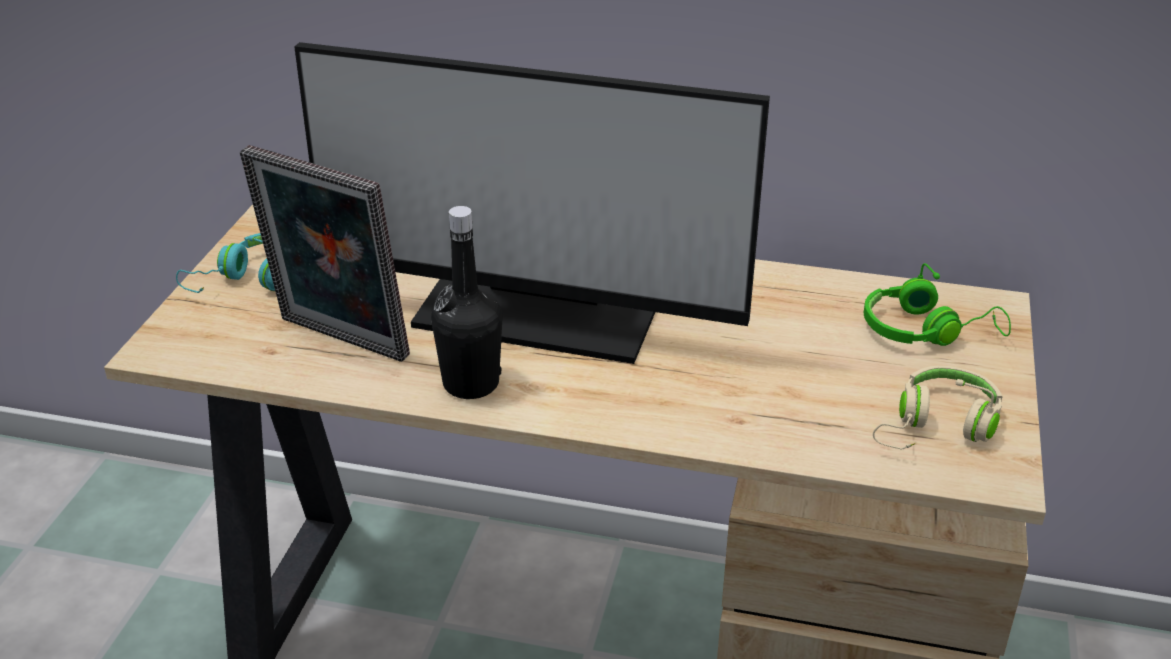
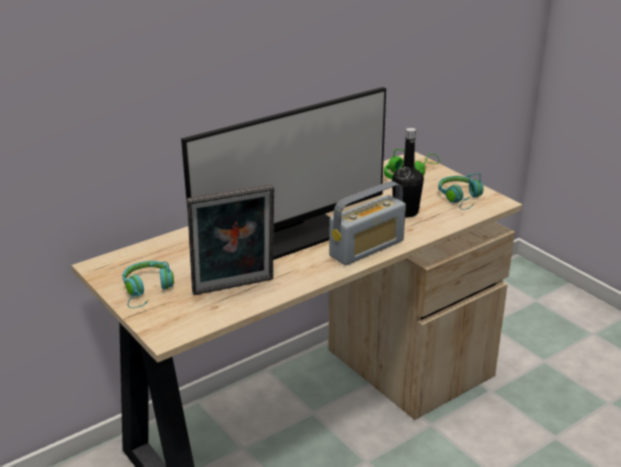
camera: 50 degrees left, 5 degrees down
(471, 383) = (311, 270): black bottle -> black bottle (405, 212)
(610, 404) = (367, 248): none -> radio
(938, 426) = (461, 199): beige headphones -> turquoise headphones

